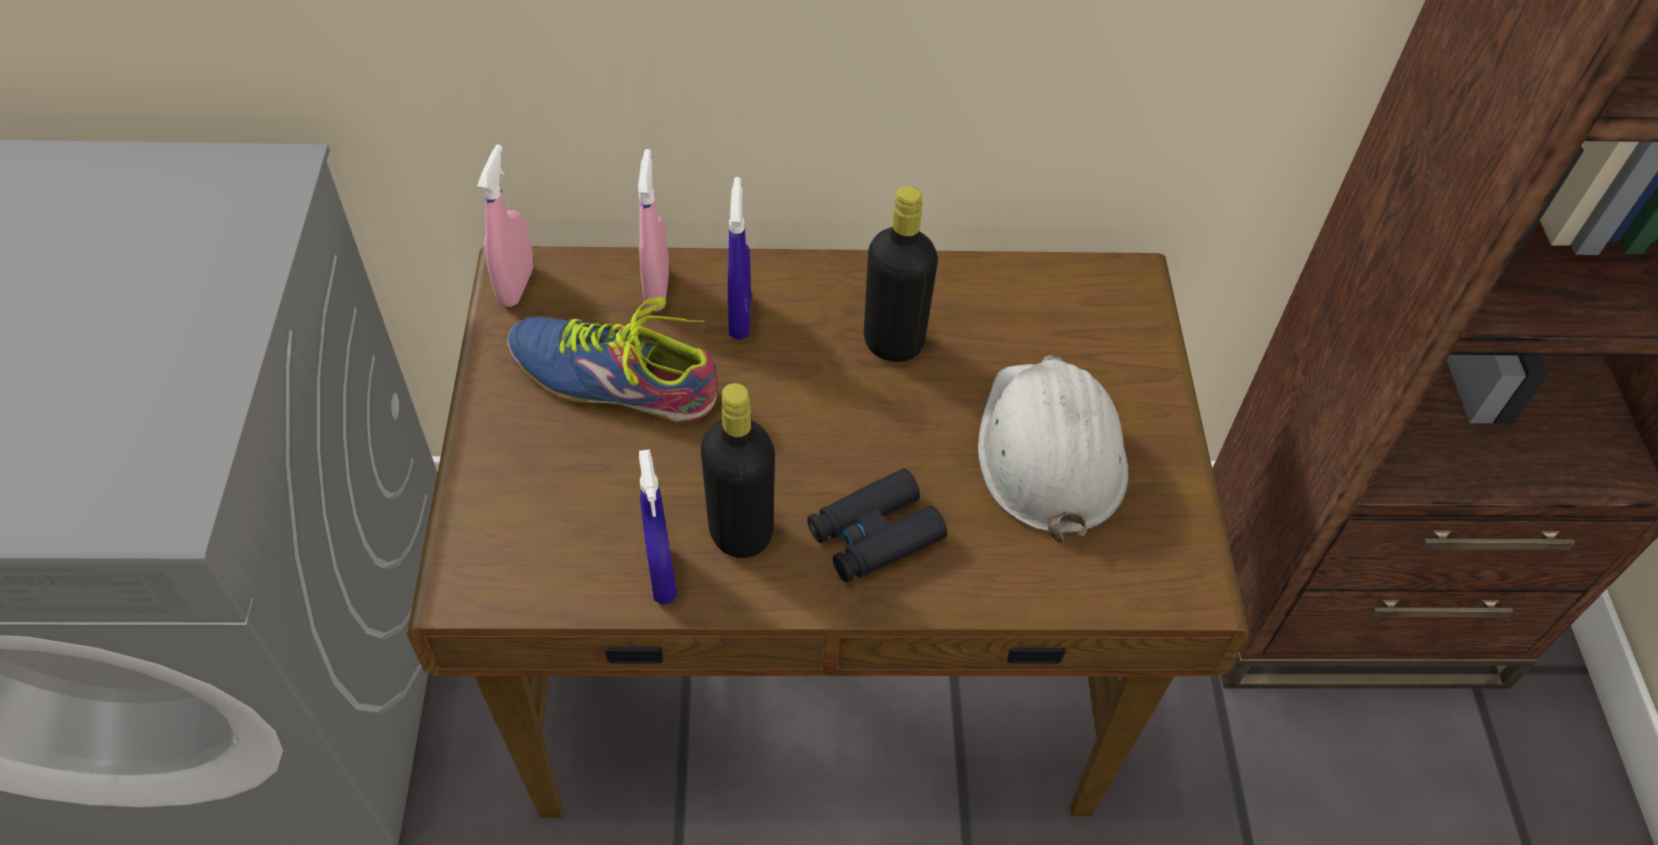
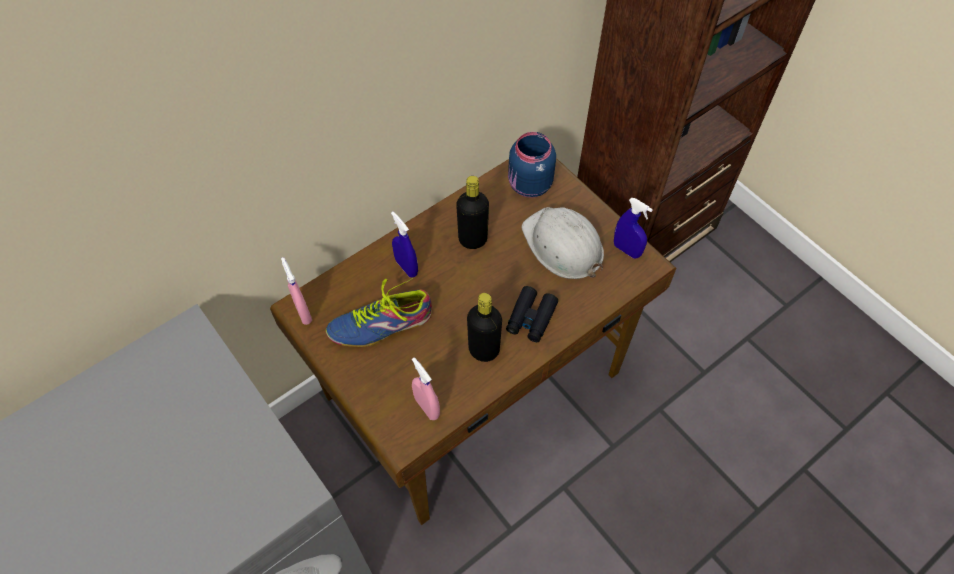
camera: 35 degrees left, 5 degrees up
(657, 290) = (363, 277): pink spray bottle -> pink spray bottle (427, 407)
(661, 575) = (470, 386): blue spray bottle -> blue spray bottle (626, 250)
(1077, 315) = (529, 185): none -> blue jar

